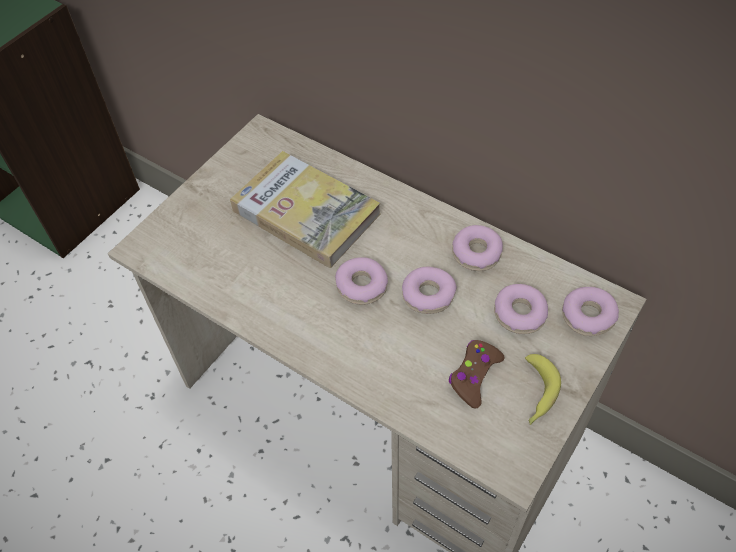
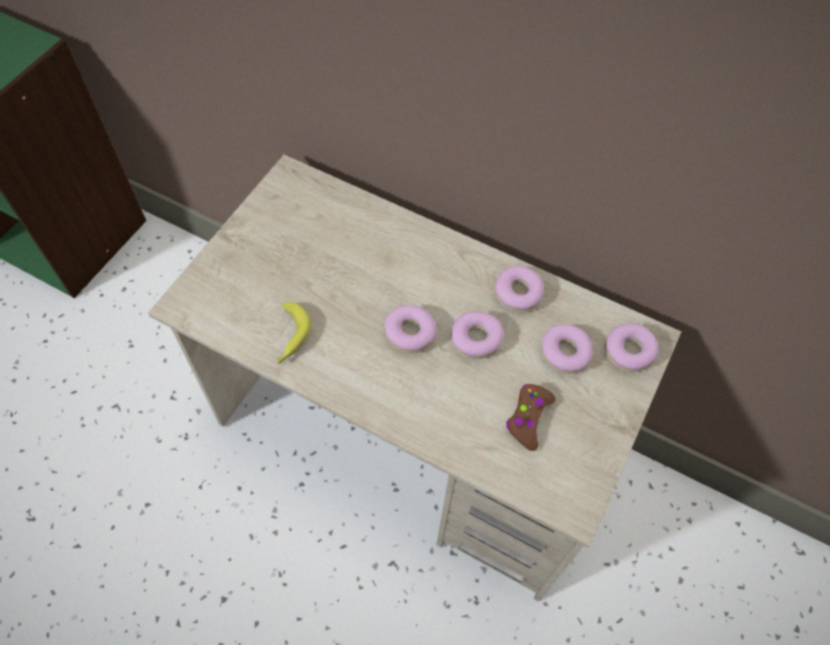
camera: 10 degrees left, 5 degrees up
(306, 212) = (346, 259): book -> none
(536, 394) = (588, 432): banana -> banana (290, 337)

